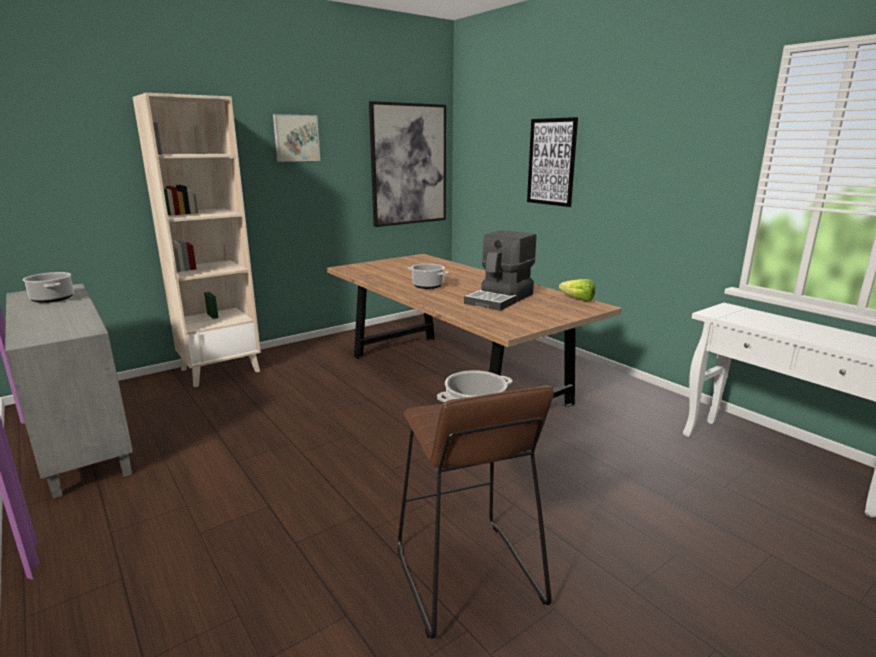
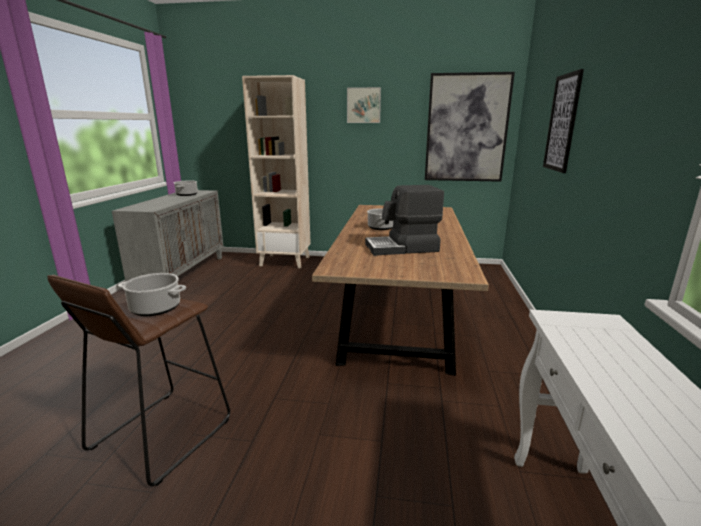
camera: 45 degrees right, 0 degrees up
(575, 299) = (465, 265): lettuce -> none

